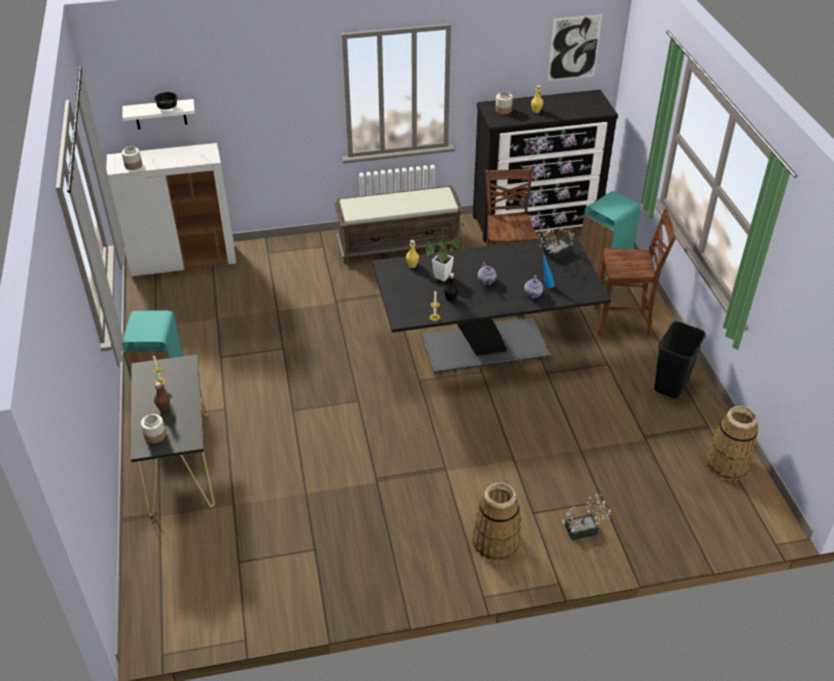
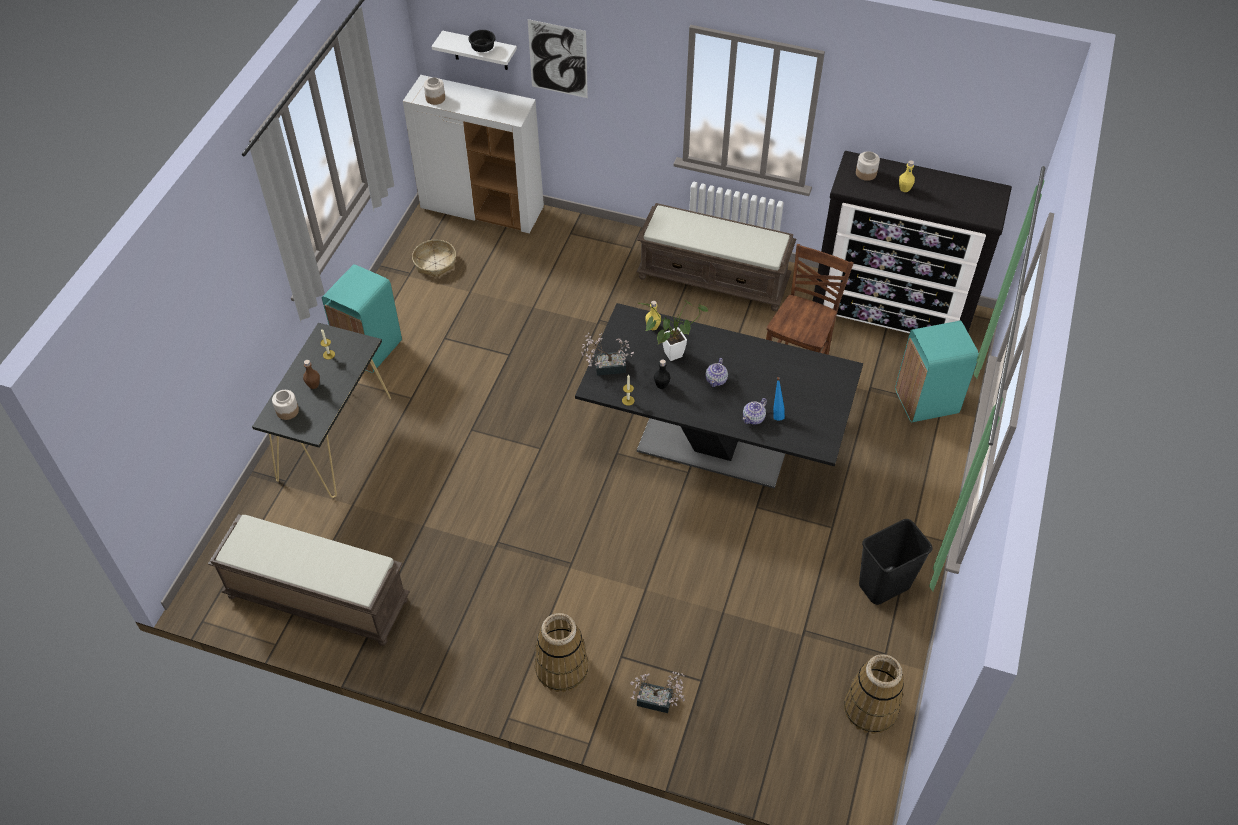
camera: 30 degrees right, 10 degrees up
(172, 310) = (435, 263): none -> basket
(255, 588) = (316, 599): none -> brown bench
(554, 254) = (818, 378): potted plant -> potted plant (606, 367)
(574, 48) = (984, 126): picture -> picture (558, 59)
(623, 322) = (891, 484): brown chair -> none

